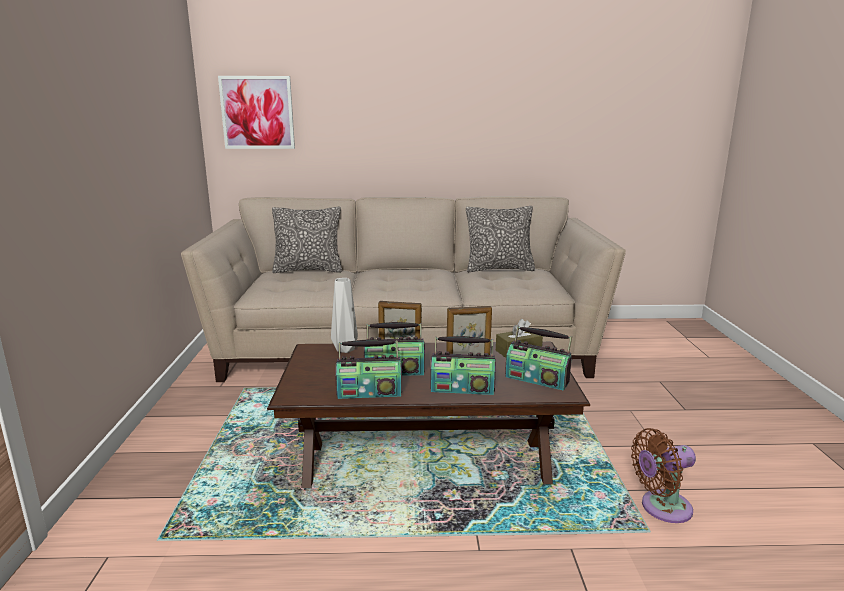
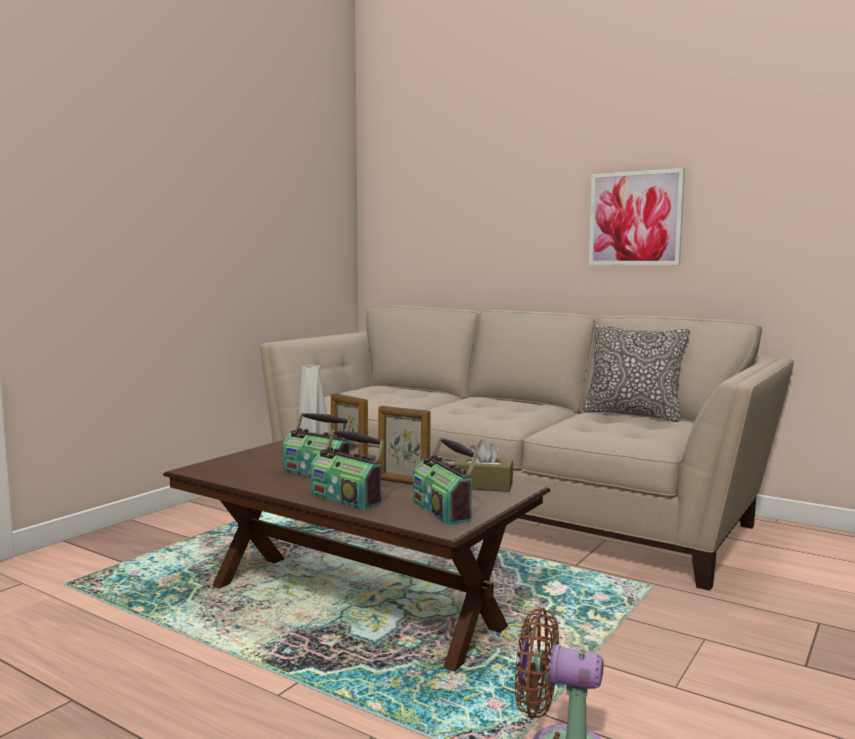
camera: 35 degrees right, 10 degrees down
(257, 112) = (405, 216): picture -> picture (635, 218)
(308, 270) = (412, 389): pillow -> none
(369, 392) = (258, 481): radio -> none

